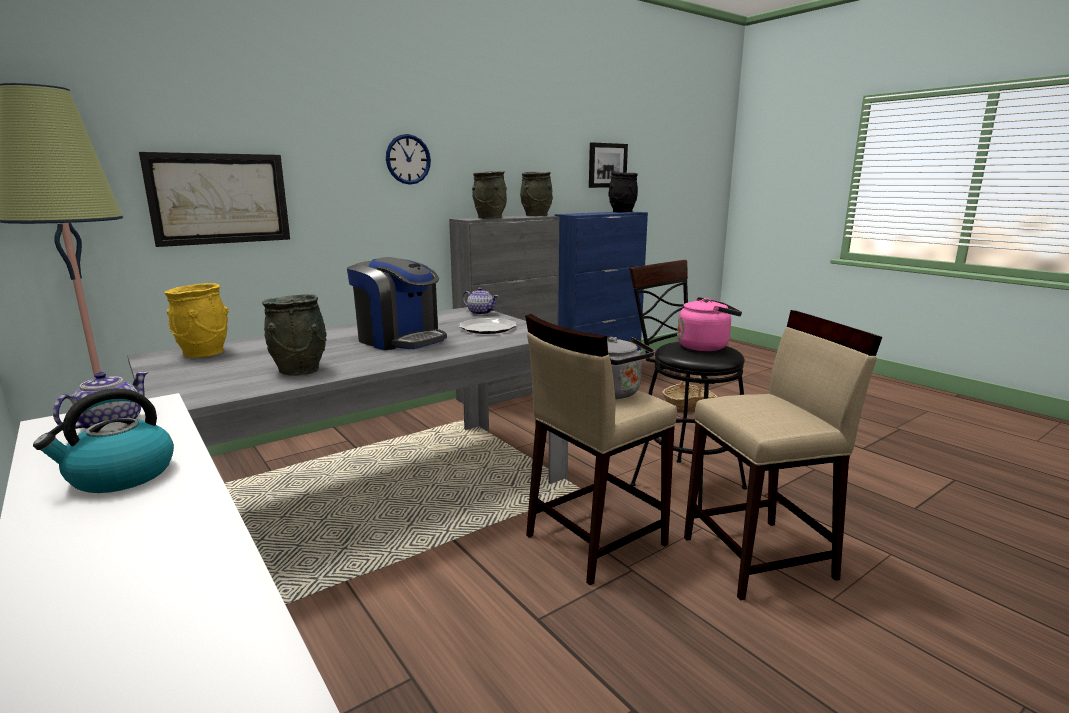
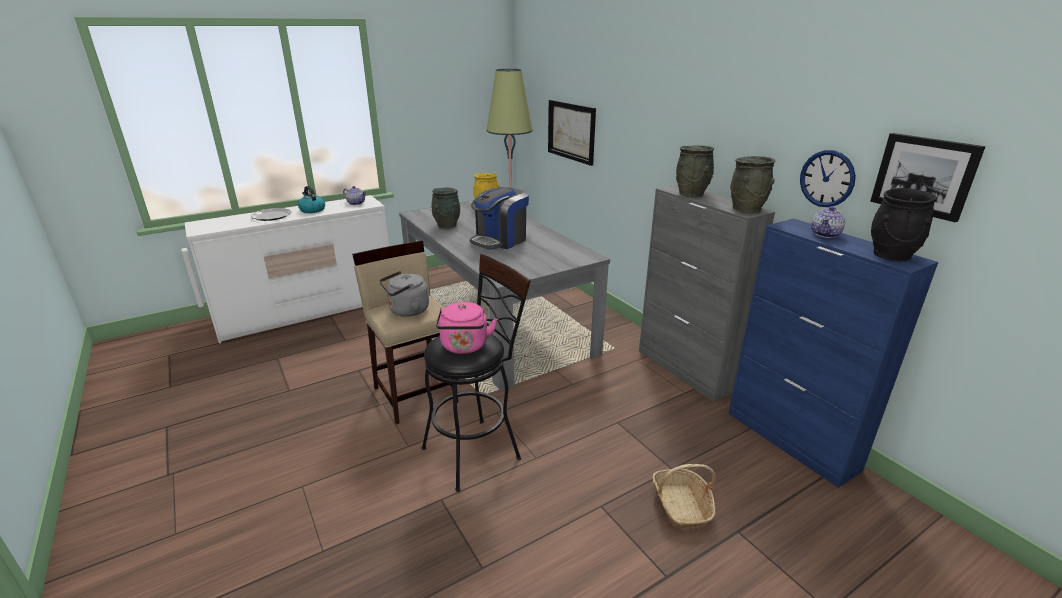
camera: 95 degrees right, 10 degrees up
(408, 159) = (664, 122): wall clock -> wall clock (827, 178)
(480, 313) = (578, 260): teapot -> teapot (825, 234)
(487, 328) = (524, 262): plate -> plate (271, 216)
(759, 558) = (360, 465): beige stool -> none

